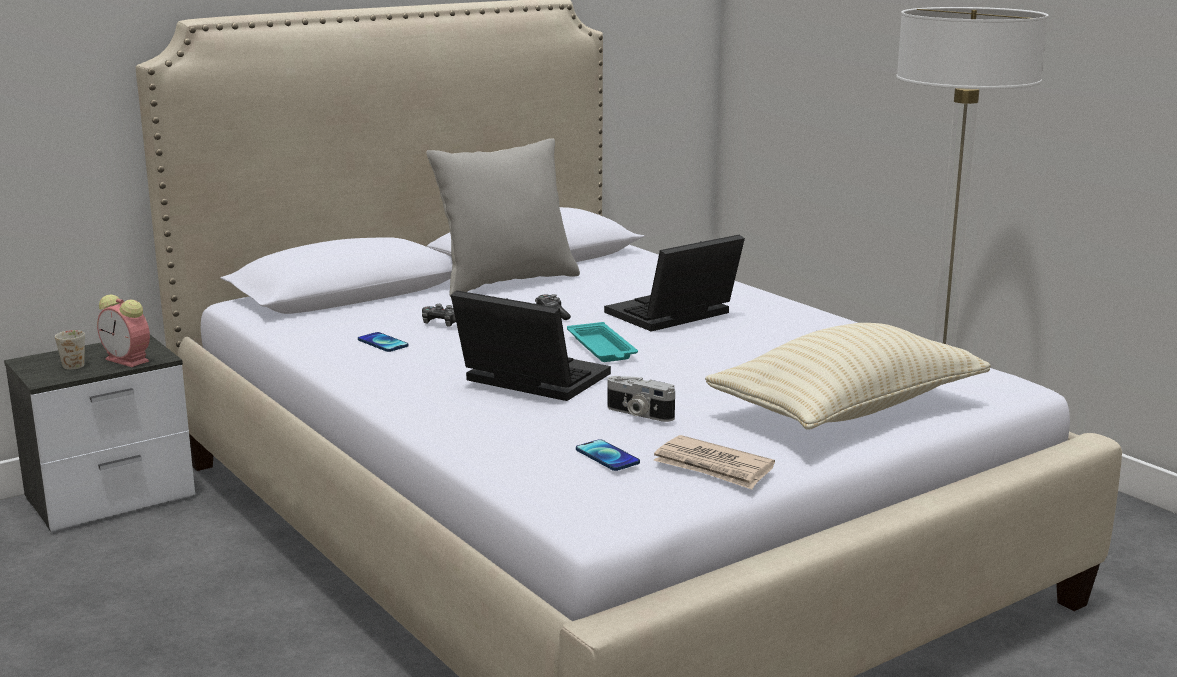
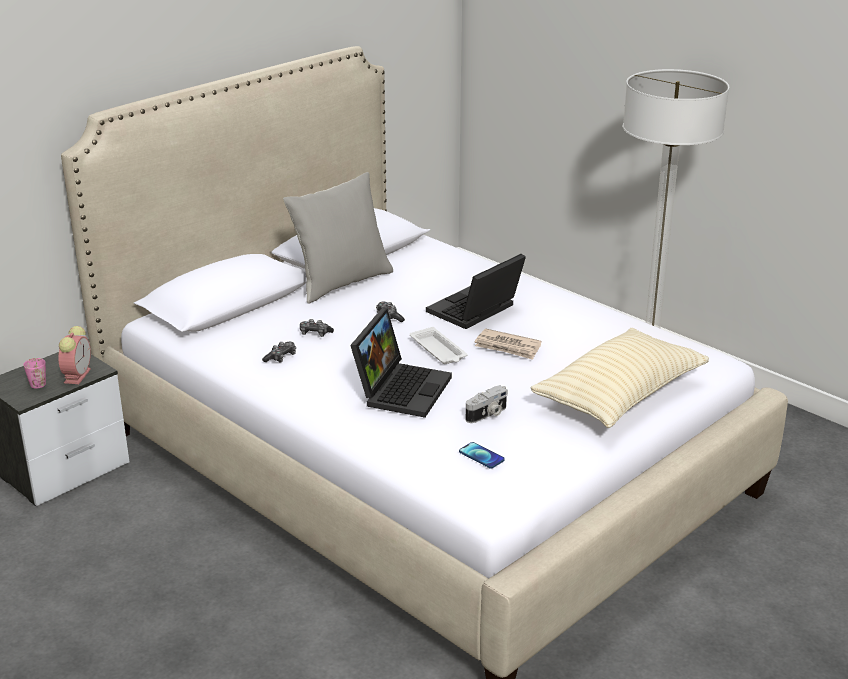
camera: 10 degrees left, 10 degrees up
(75, 363) = (38, 382): white mug -> pink mug
(129, 360) = (77, 375): alarm clock -> alarm clock turned 105 degrees counterclockwise
(383, 343) = (281, 357): phone -> game controller
(528, 380) = (401, 388): laptop -> laptop turned 90 degrees clockwise
(602, 348) = (439, 350): turquoise tray -> white tray
(638, 414) = (487, 414): camera -> camera turned 60 degrees counterclockwise
(713, 467) = (550, 457): newspaper -> newspaper (508, 347)

